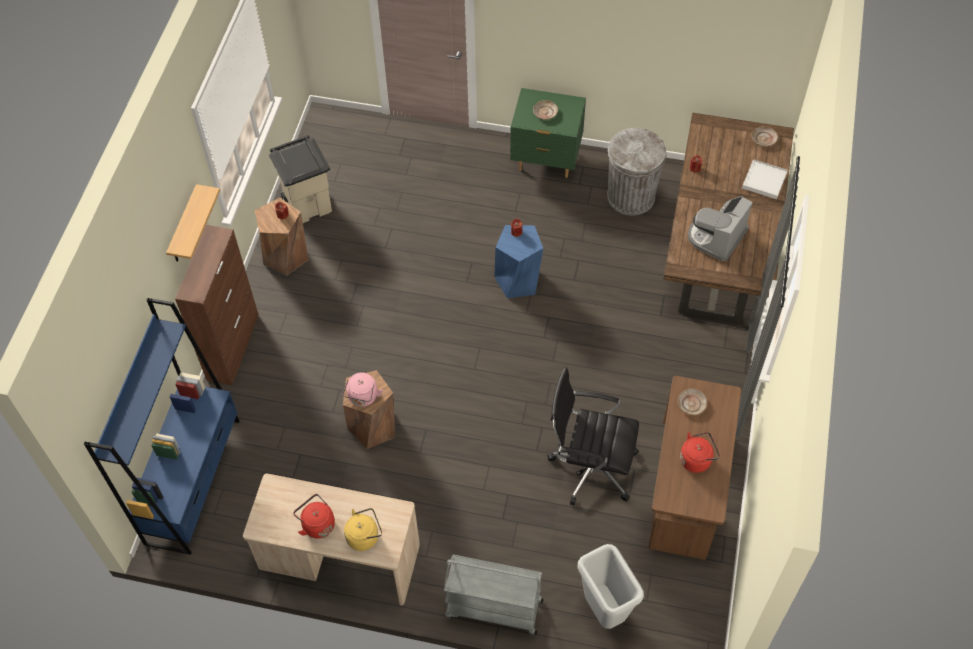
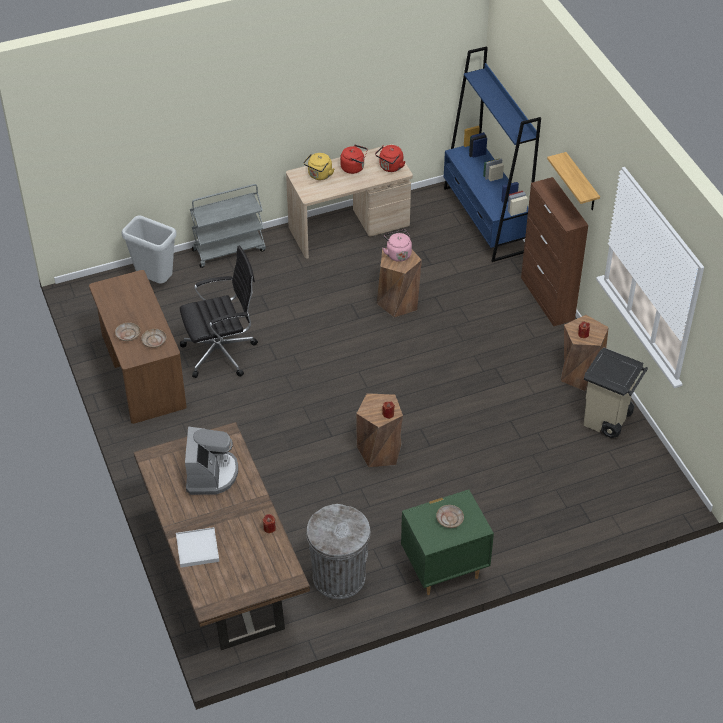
camera: 145 degrees right, 10 degrees down
(518, 280) = (380, 451): blue stool -> brown stool
(697, 459) = (129, 309): red kettle -> red kettle (390, 167)
(764, 139) = (222, 593): beige plate -> beige plate (128, 334)

